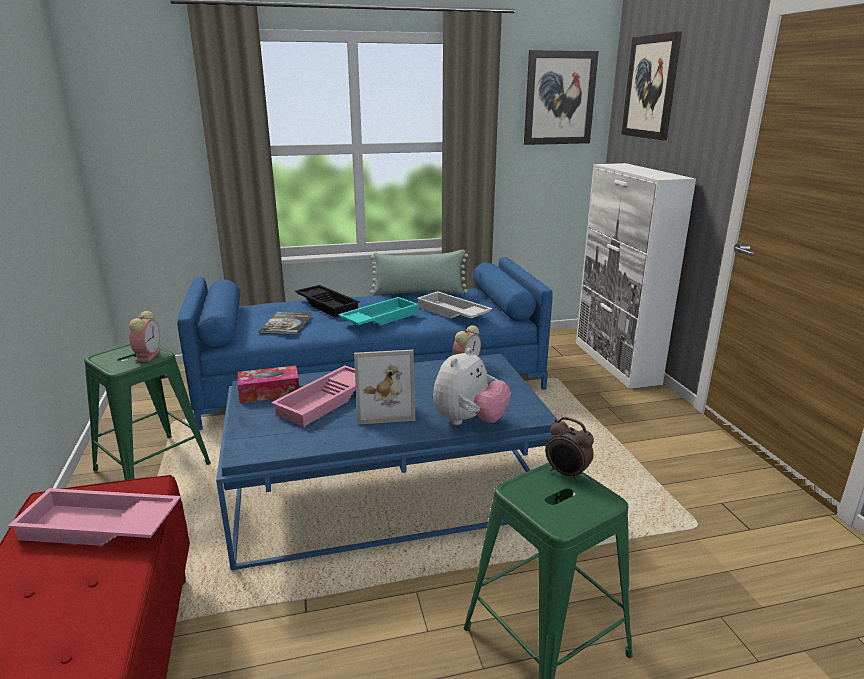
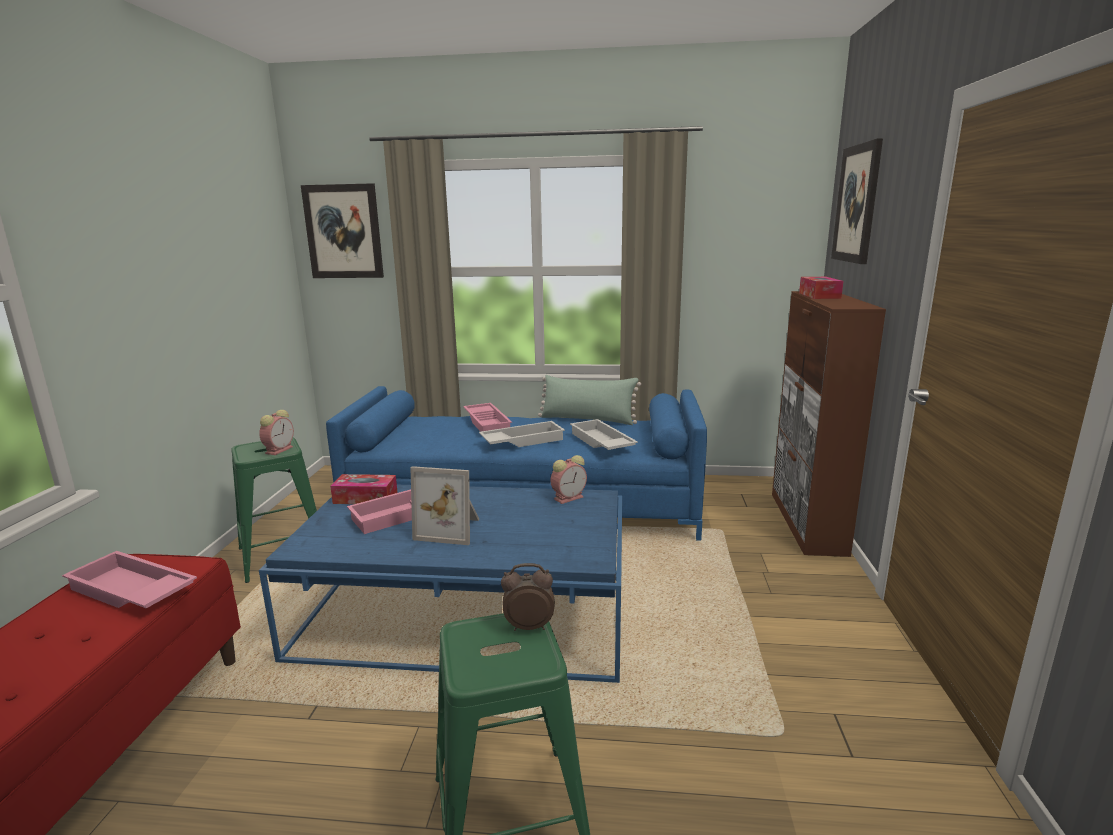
camera: 20 degrees right, 5 degrees down
(286, 324) = (434, 436): book -> none
(328, 305) = (488, 423): black tray -> pink tray
(379, 318) = (522, 440): turquoise tray -> white tray
(469, 421) = (519, 555): plush toy -> none
(559, 98) = (762, 219): picture -> picture (343, 232)
(566, 474) = (529, 626): alarm clock -> alarm clock turned 120 degrees clockwise
(616, 363) = (807, 523): white cabinet -> brown cabinet
(624, 168) = (819, 295): none -> tissue box

